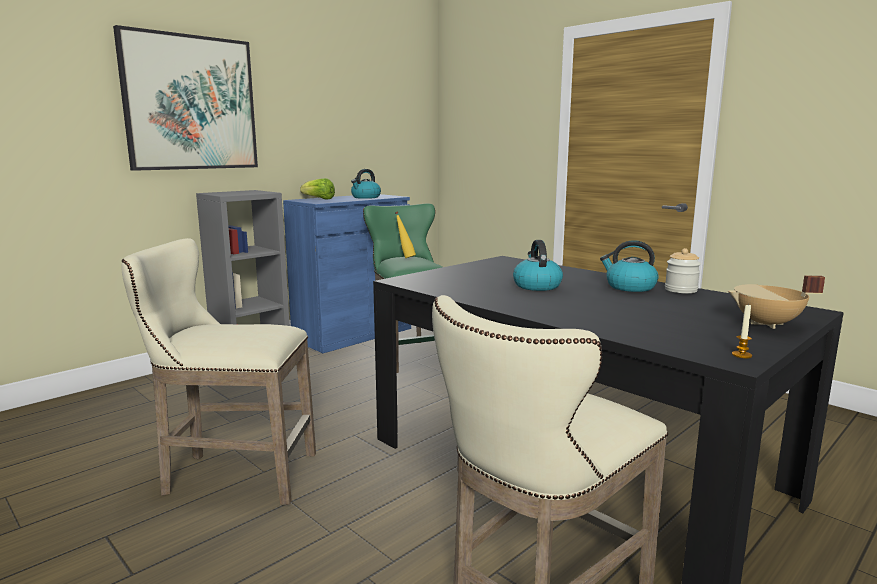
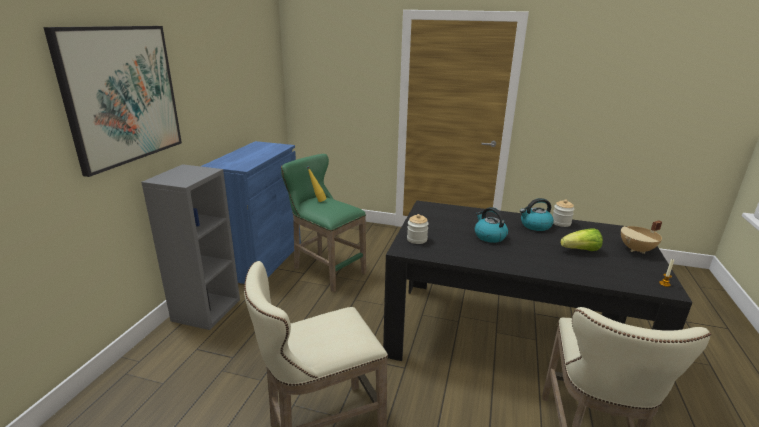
camera: 30 degrees left, 10 degrees up
(319, 199) = (231, 160): lettuce -> lettuce (581, 250)
(365, 197) = (263, 151): kettle -> none
(434, 277) = (417, 239): none -> jar

